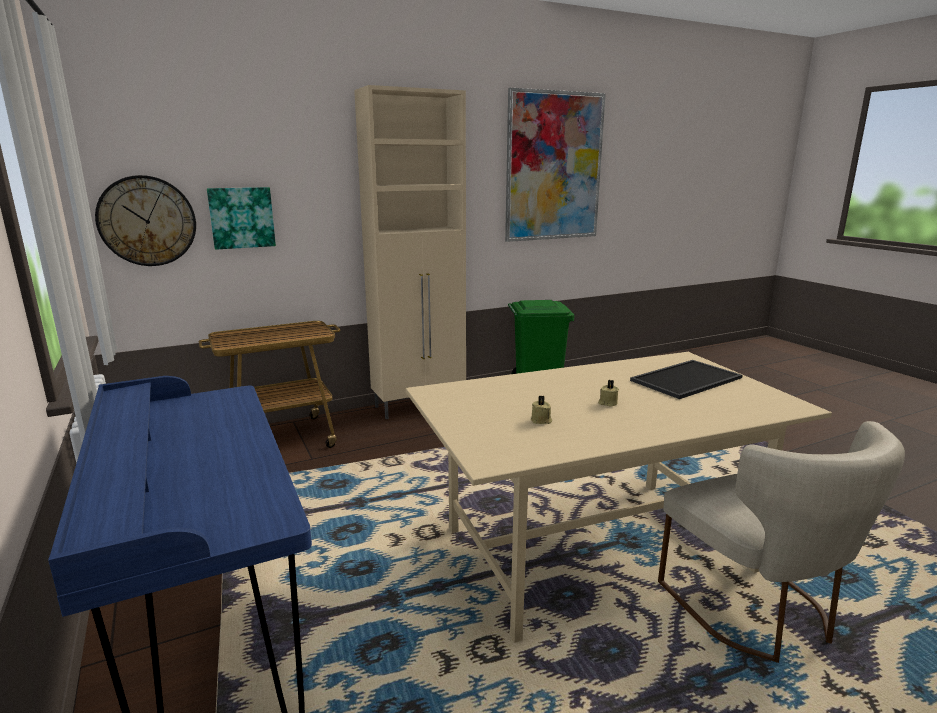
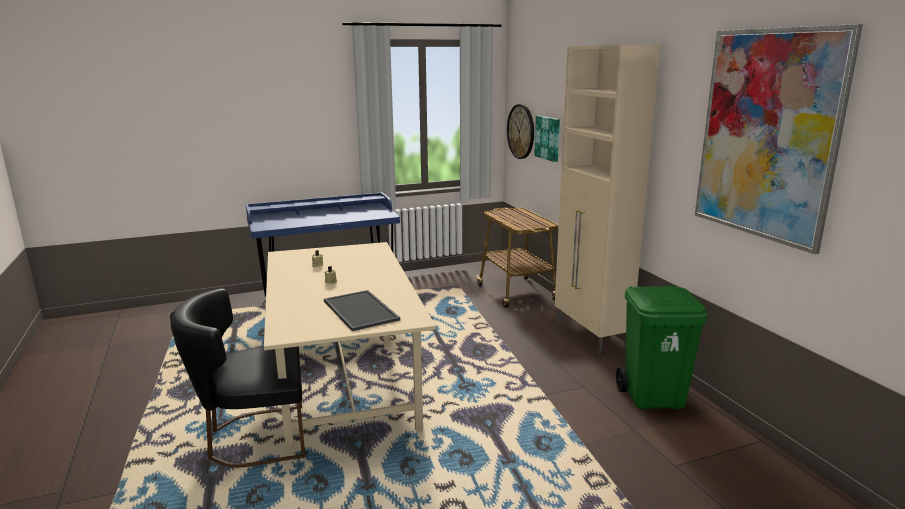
camera: 95 degrees right, 0 degrees up
(757, 612) = (252, 438): beige chair -> black chair

